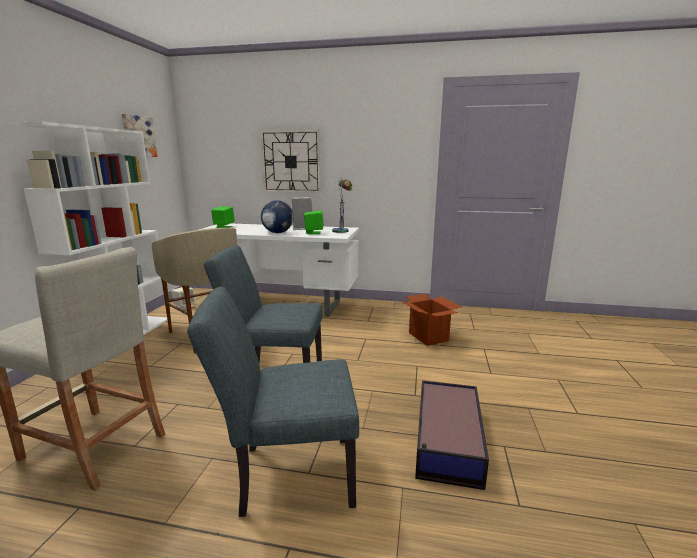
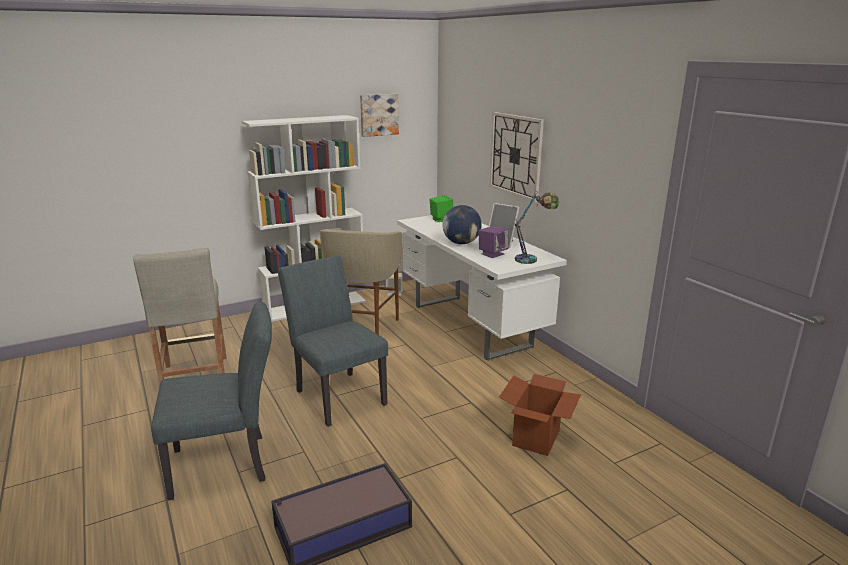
camera: 50 degrees right, 5 degrees up
(286, 475) = (228, 464): grey chair -> grey chair turned 120 degrees clockwise
(314, 233) = (492, 254): green speaker -> purple speaker

